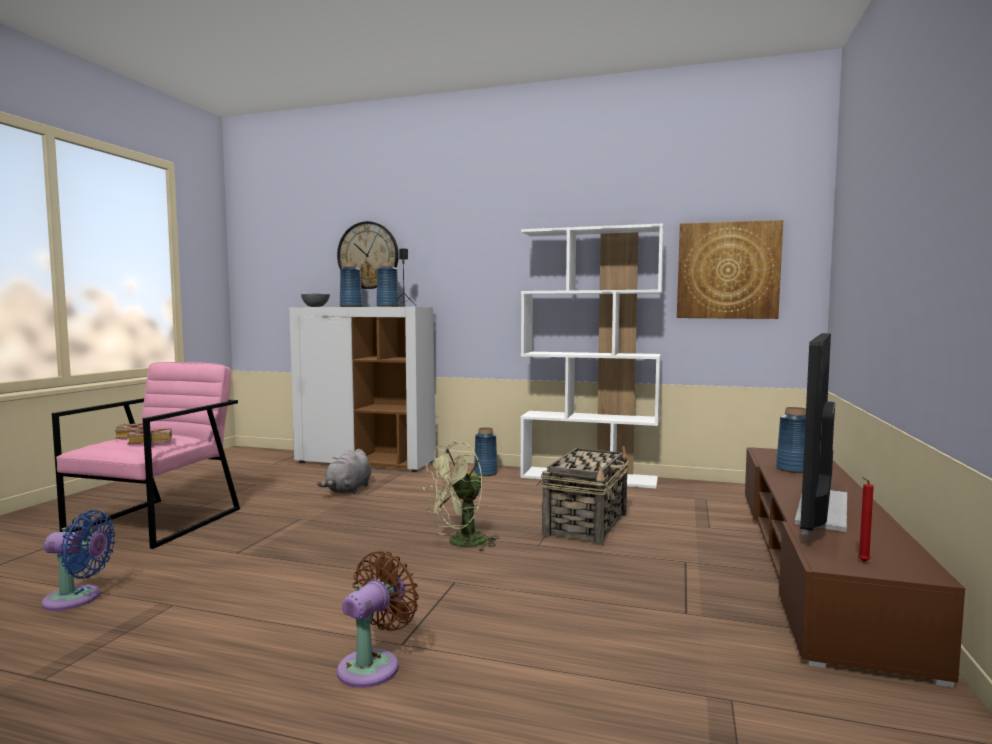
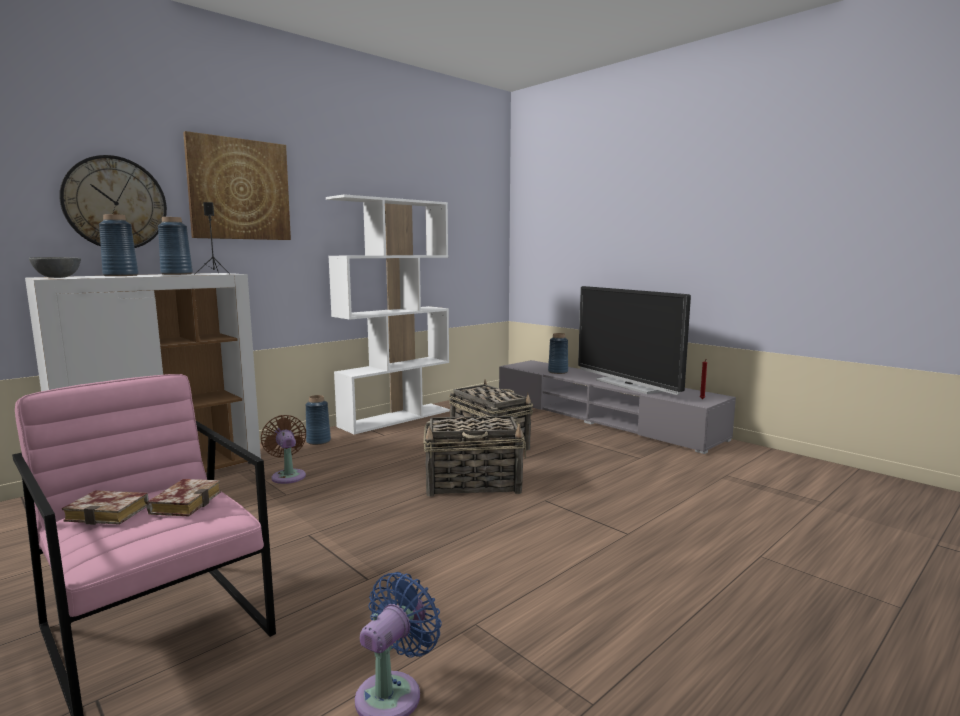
camera: 60 degrees left, 5 degrees up
(348, 490) = (254, 499): grey plush toy -> none
(373, 665) = (652, 547): brown fan -> brown fan (288, 475)
(460, 543) = (474, 483): green fan -> basket
(728, 270) = (462, 240): picture -> picture (239, 189)
(815, 561) = (602, 418): brown tv stand -> grey tv stand

